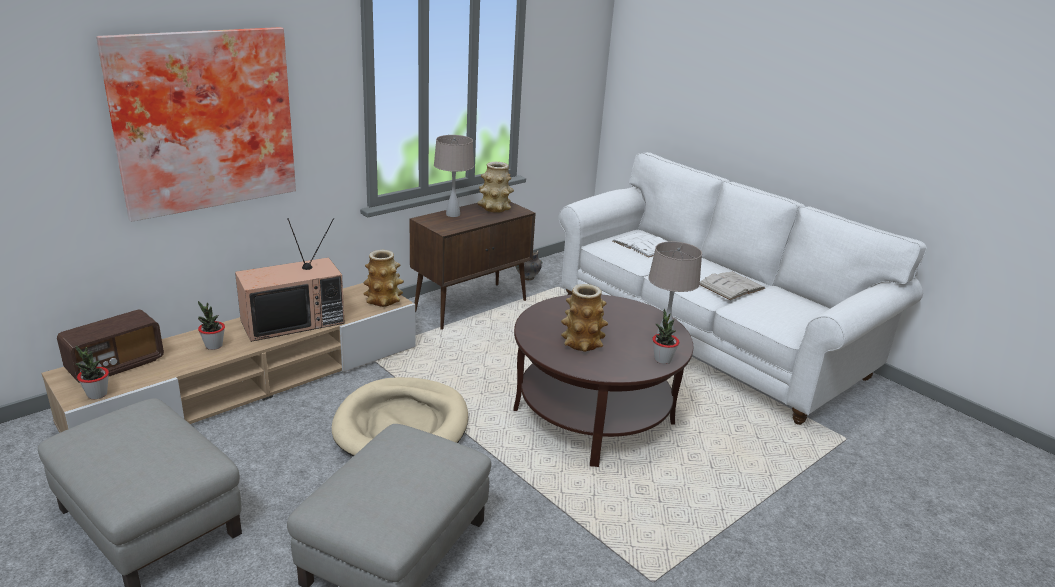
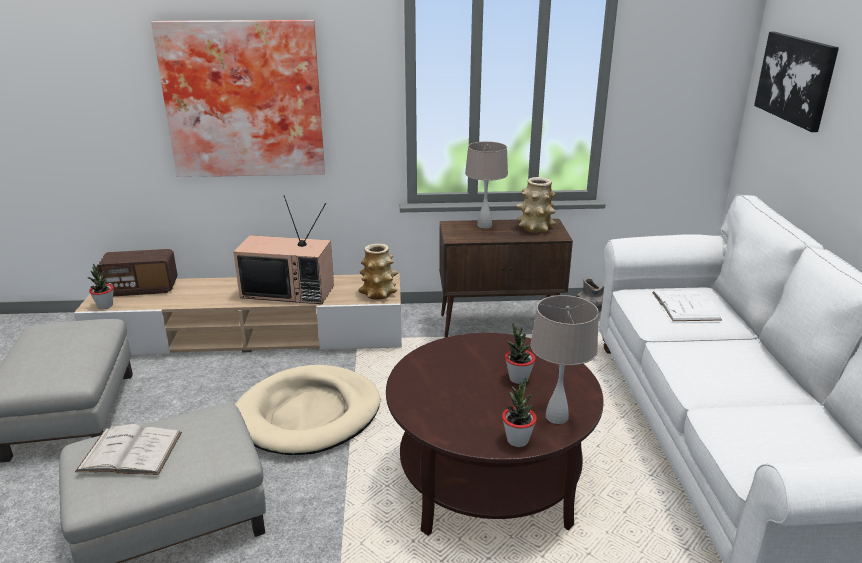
camera: 40 degrees right, 0 degrees up
(213, 346) = (213, 293): potted plant -> potted plant (518, 378)
(582, 343) = (455, 389): vase -> none
(661, 60) = (795, 79): none -> picture
(731, 286) = (745, 386): white book -> white book (130, 451)

